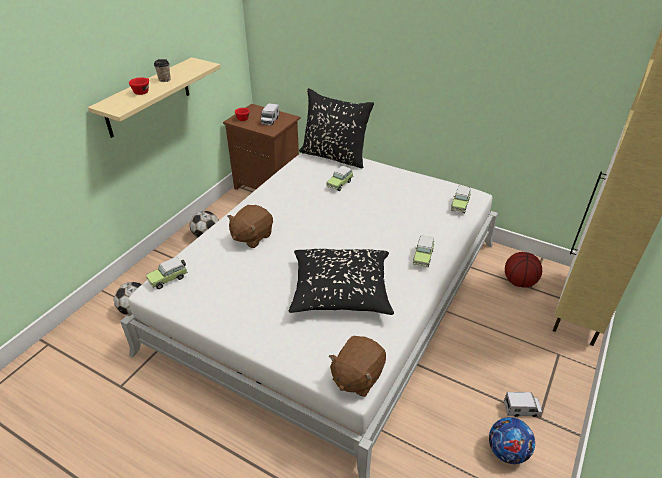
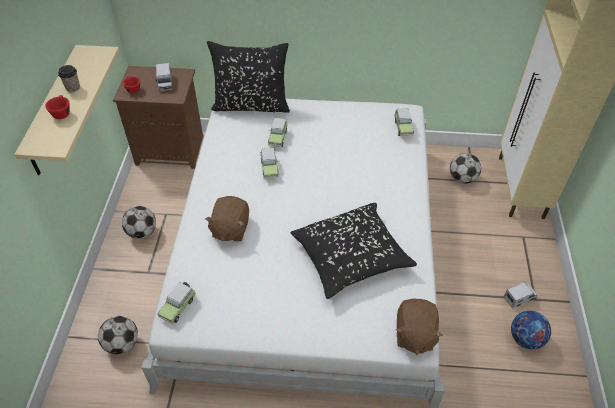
camera: 25 degrees left, 10 degrees up
(423, 257) = (401, 194): toy car -> toy car (269, 168)
(519, 282) = (462, 178): basketball -> football

